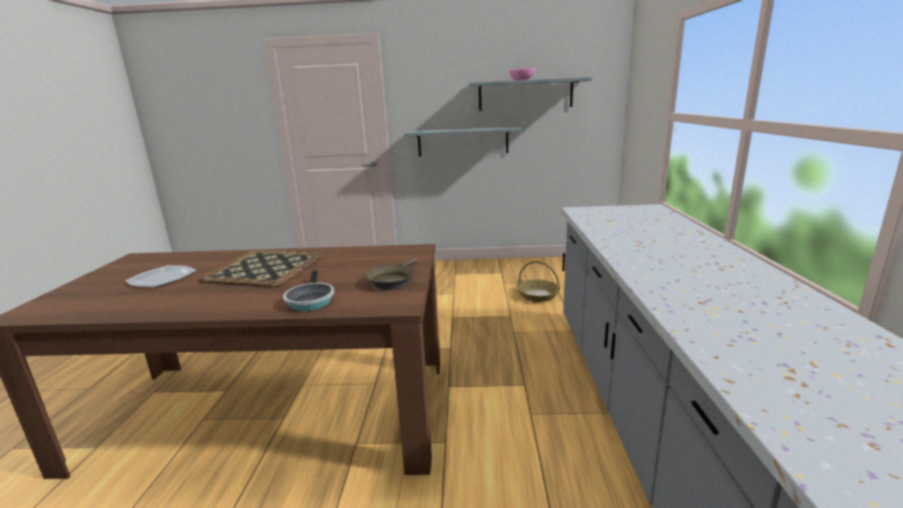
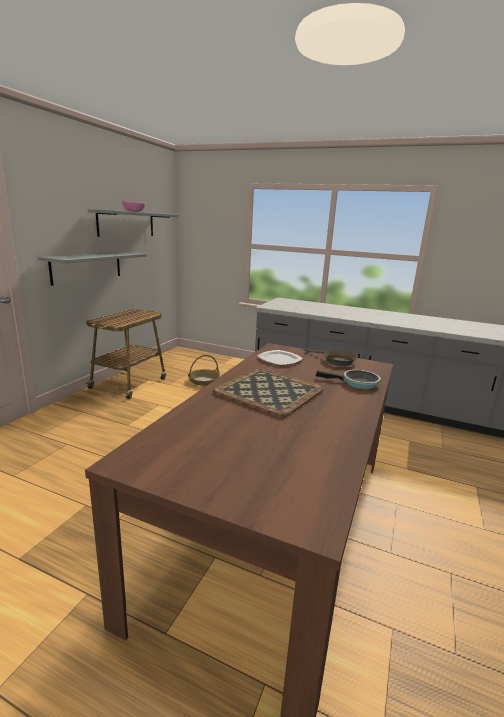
camera: 70 degrees left, 0 degrees up
(163, 278) = (251, 436): plate -> plate (279, 359)
(483, 269) = (129, 383): none -> cart

